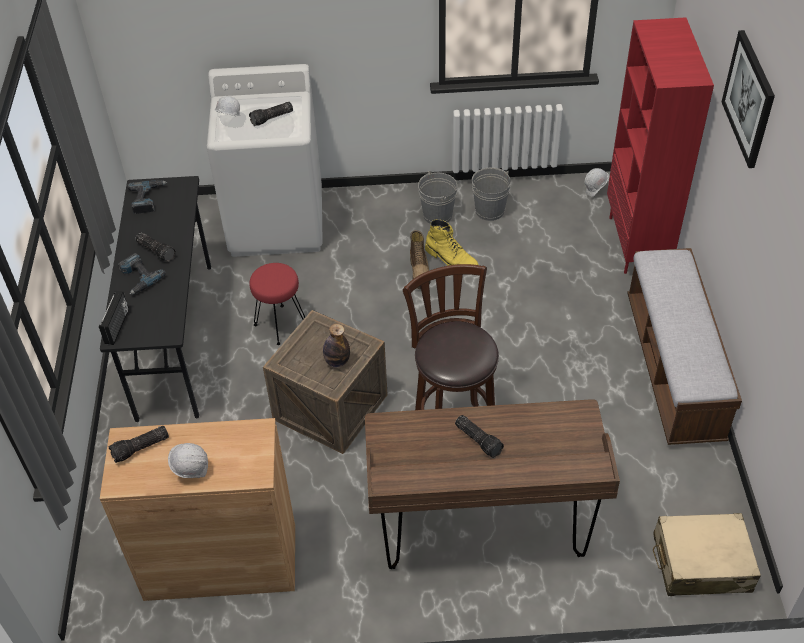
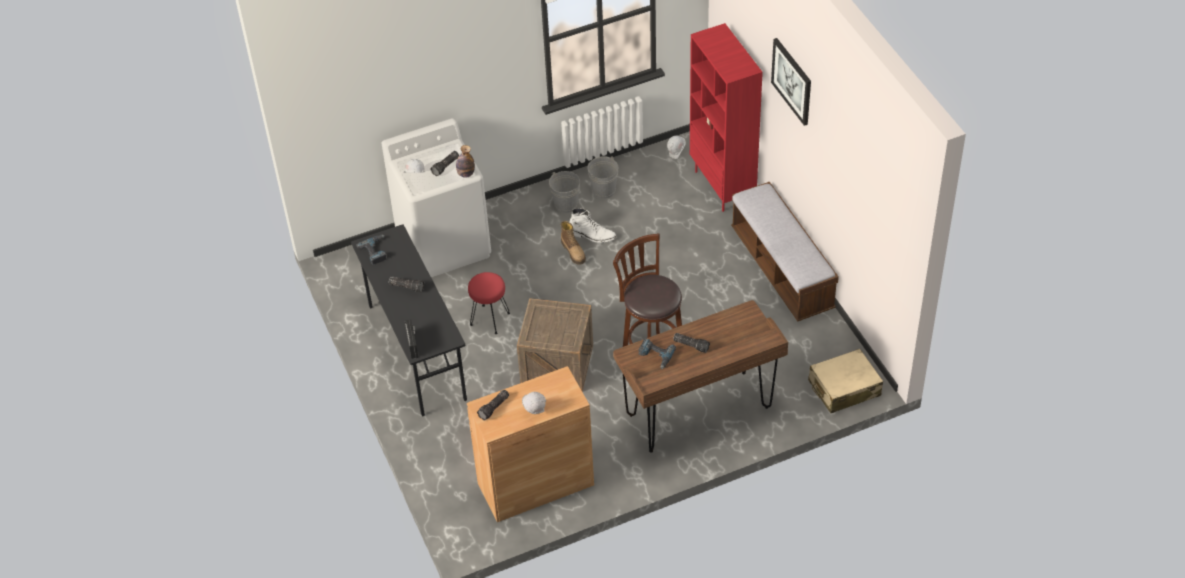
camera: 20 degrees left, 0 degrees up
(138, 278) = (406, 309): power drill -> power drill (655, 356)
(337, 361) = (566, 327): bottle -> bottle (466, 174)
(451, 259) = (592, 235): yellow boot -> white boot

